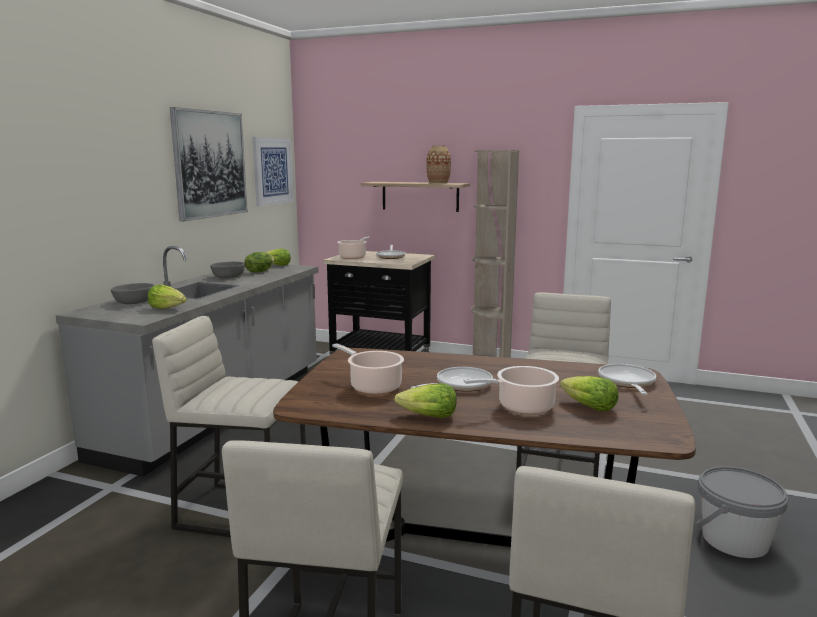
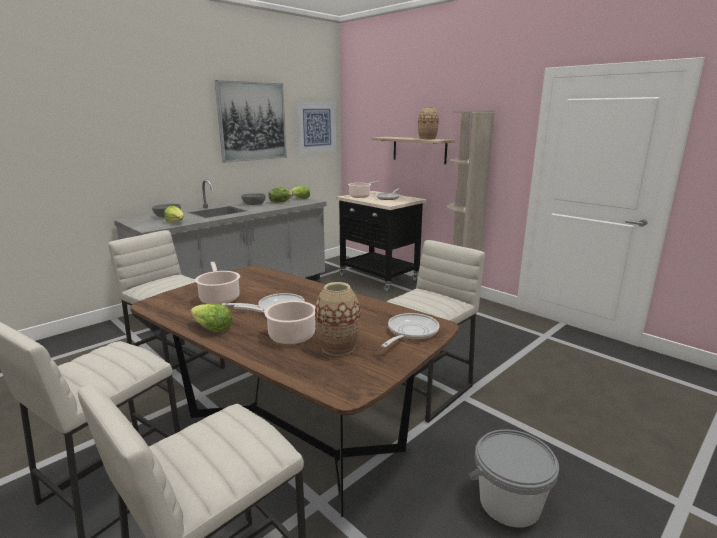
camera: 25 degrees right, 5 degrees up
(588, 407) = (338, 347): lettuce -> vase

